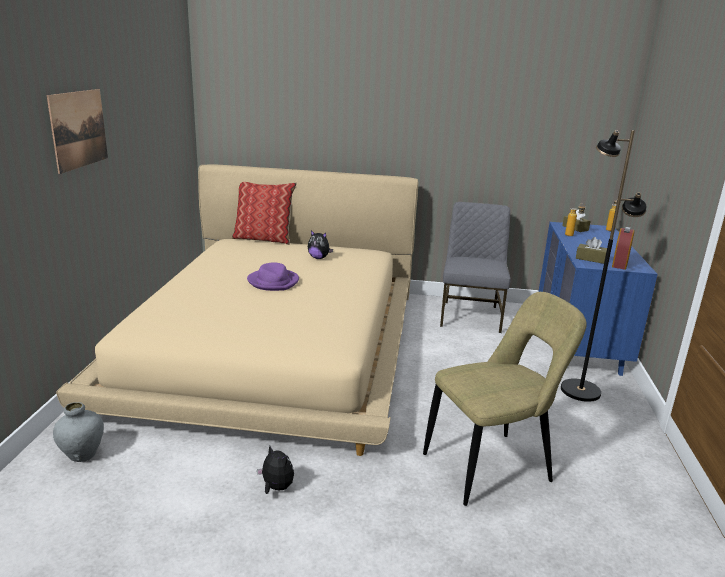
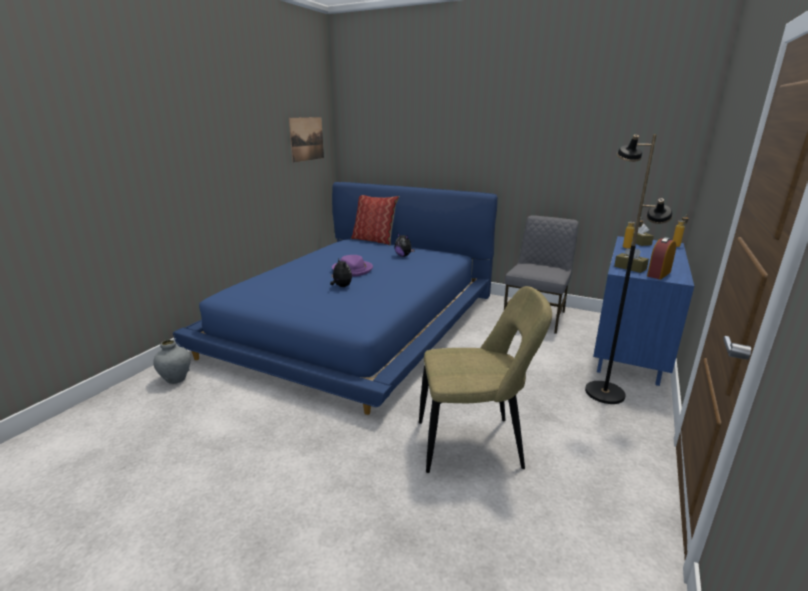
camera: 20 degrees right, 0 degrees up
(79, 129) = (208, 145): picture -> picture (307, 139)
(275, 345) = (357, 322): beige bed -> blue bed
(276, 488) = (286, 427): plush toy -> plush toy (341, 286)

